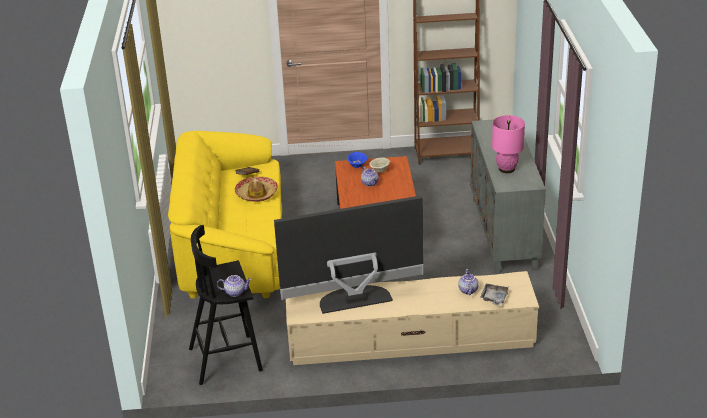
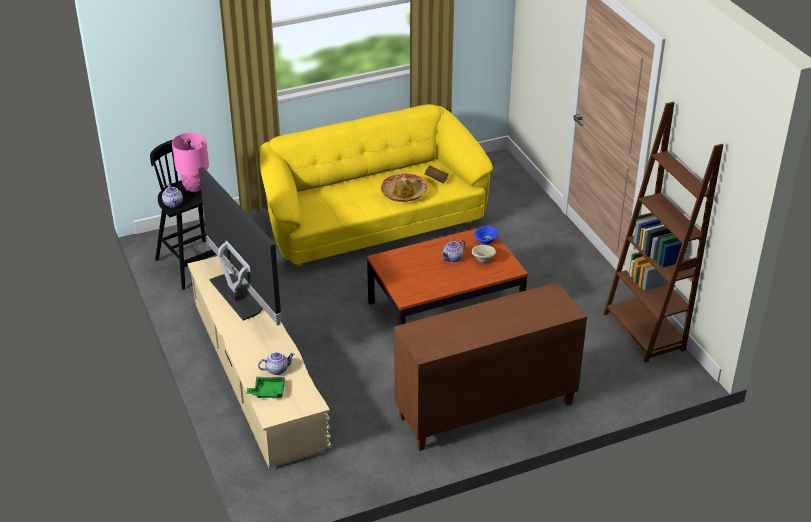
camera: 70 degrees right, 5 degrees up
(494, 298) = (268, 391): grey tray -> green tray
(504, 233) = (485, 411): grey cabinet -> brown cabinet
(507, 169) = (451, 327): pink table lamp -> pink table lamp (195, 189)

